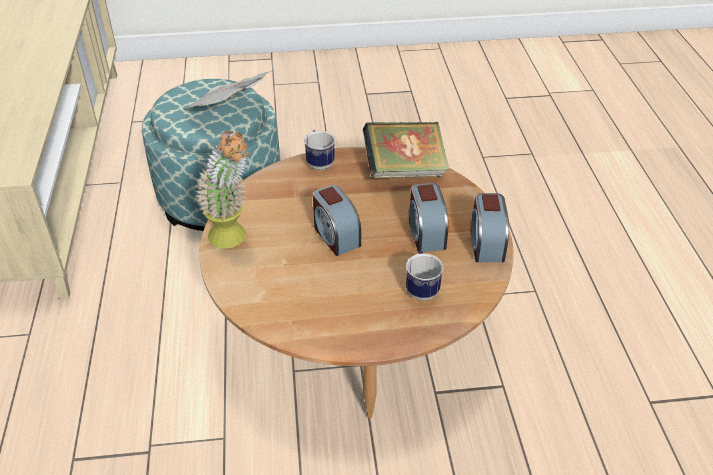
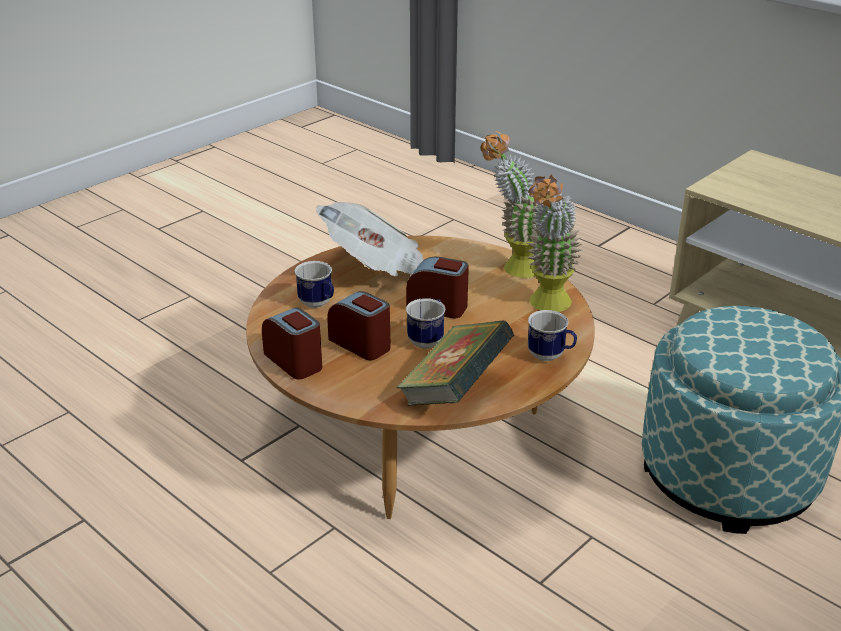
camera: 140 degrees right, 10 degrees down
(230, 111) = (716, 345): newspaper -> newspaper (378, 268)
(266, 194) = (546, 307): none -> potted plant
(377, 213) = (428, 339): none -> mug

